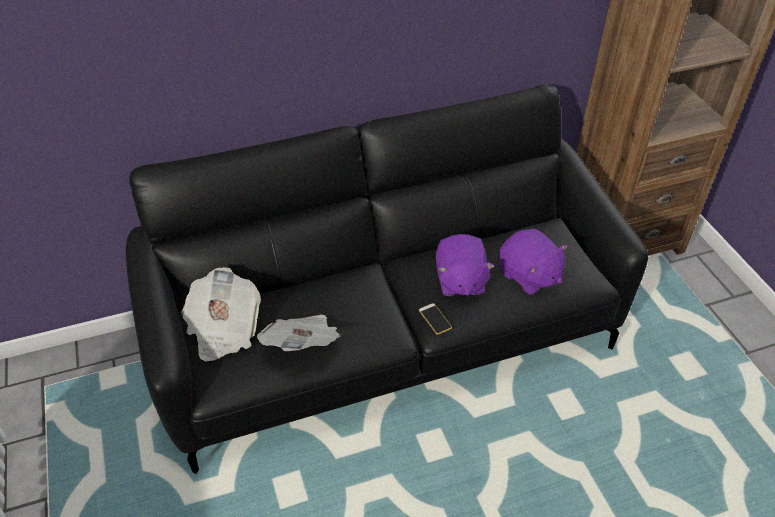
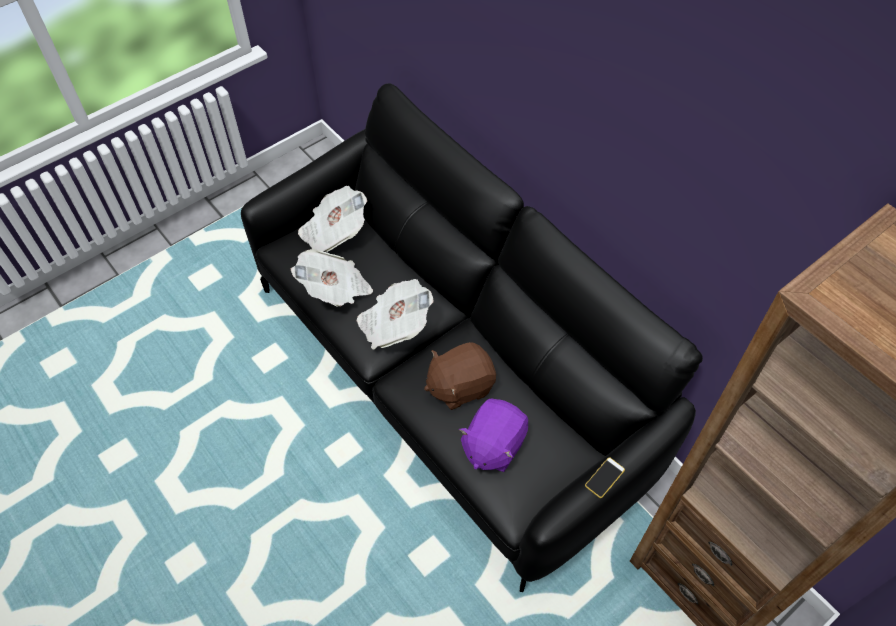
camera: 70 degrees right, 10 degrees up
(371, 309) = (394, 325): none -> newspaper
(435, 319) = (405, 379): phone -> phone (604, 477)
(460, 281) = (460, 386): purple plush toy -> brown plush toy

